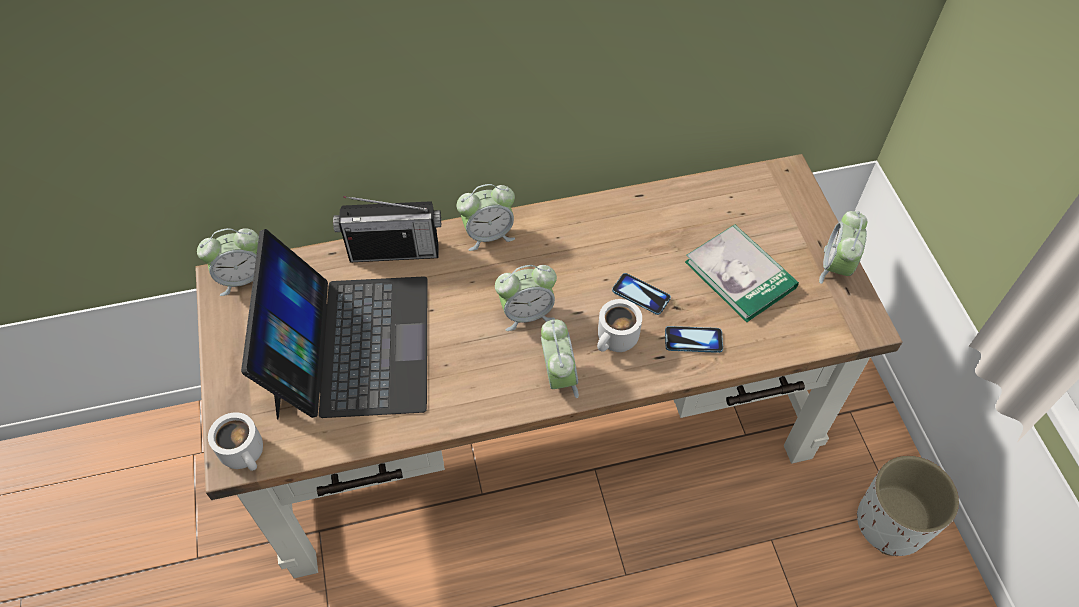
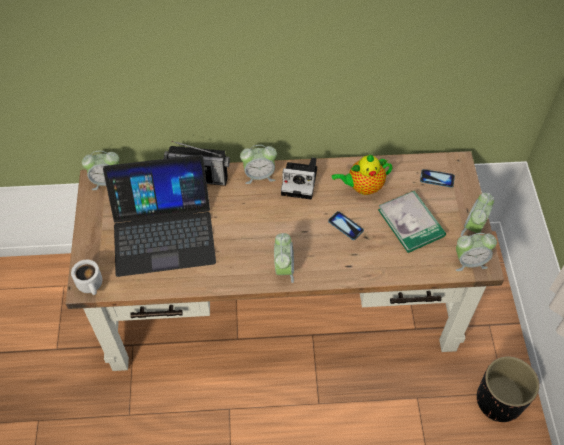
camera: 10 degrees right, 0 degrees up
(351, 345) = (163, 231): laptop -> laptop turned 75 degrees clockwise
(526, 314) = (272, 227): alarm clock -> alarm clock (469, 261)
(556, 235) = (301, 181): none -> camera
(617, 341) = (324, 252): white mug -> none
(653, 230) = (363, 187): none -> teapot
(693, 340) = (371, 259): phone -> phone (437, 179)
(891, 523) = (499, 401): white planter -> black planter

